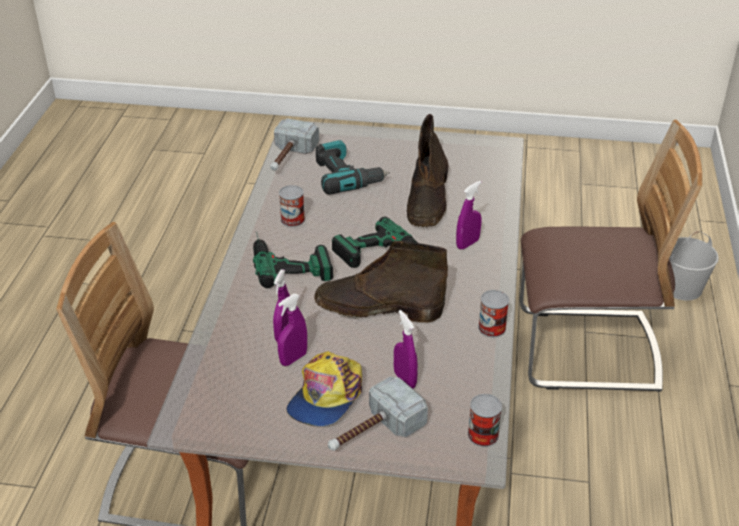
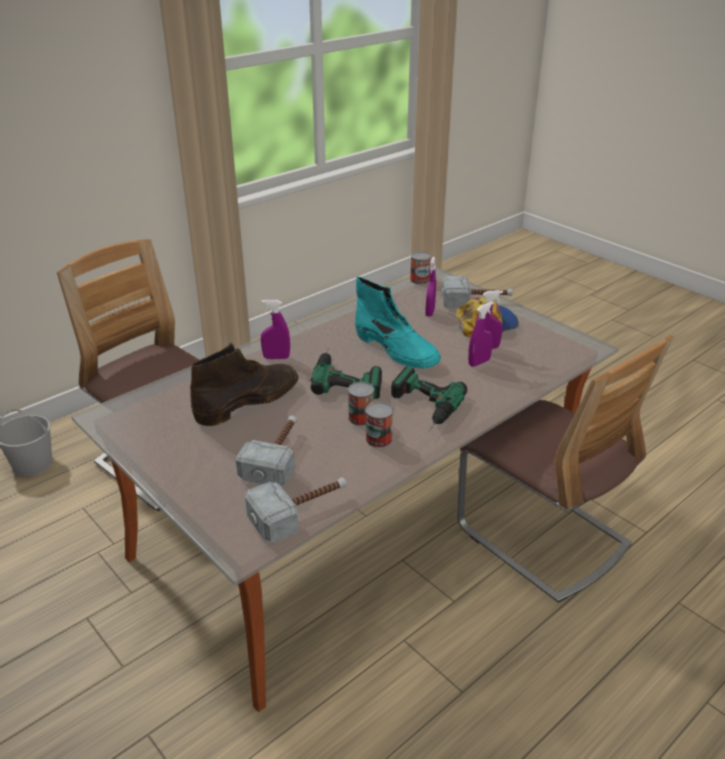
camera: 140 degrees left, 5 degrees down
(347, 177) = (277, 457): power drill -> hammer
(377, 308) = (397, 349): brown boot -> turquoise boot
(492, 328) = (343, 312): can -> can (361, 418)

